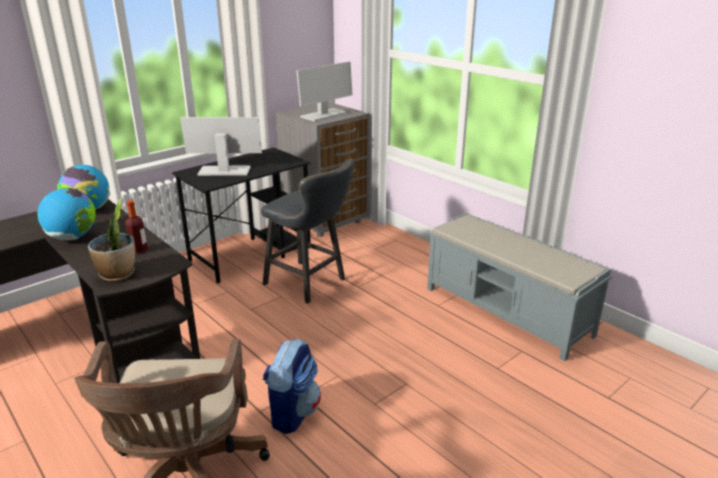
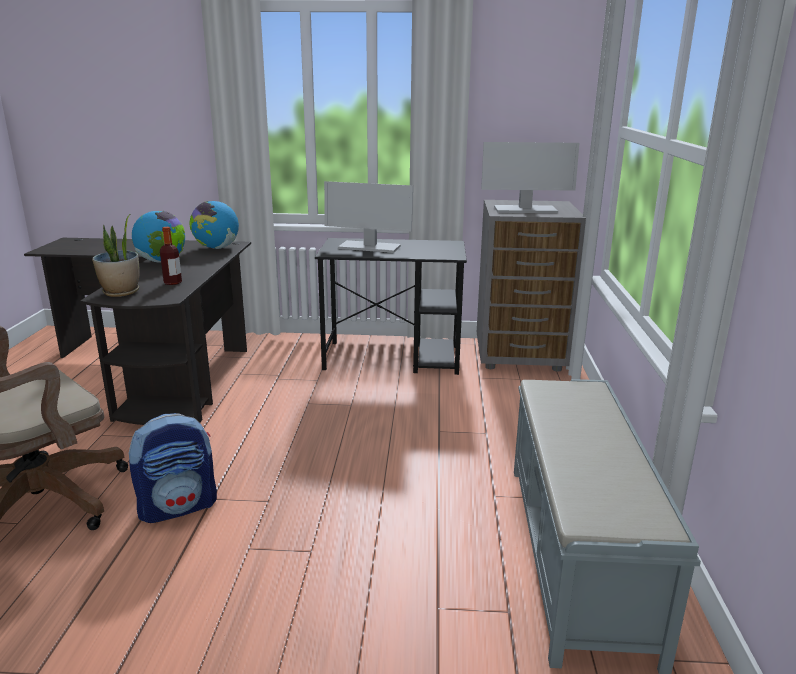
camera: 45 degrees right, 5 degrees down
(225, 171) = (369, 247): monitor -> monitor turned 150 degrees clockwise
(311, 284) = (397, 408): grey stool -> none

